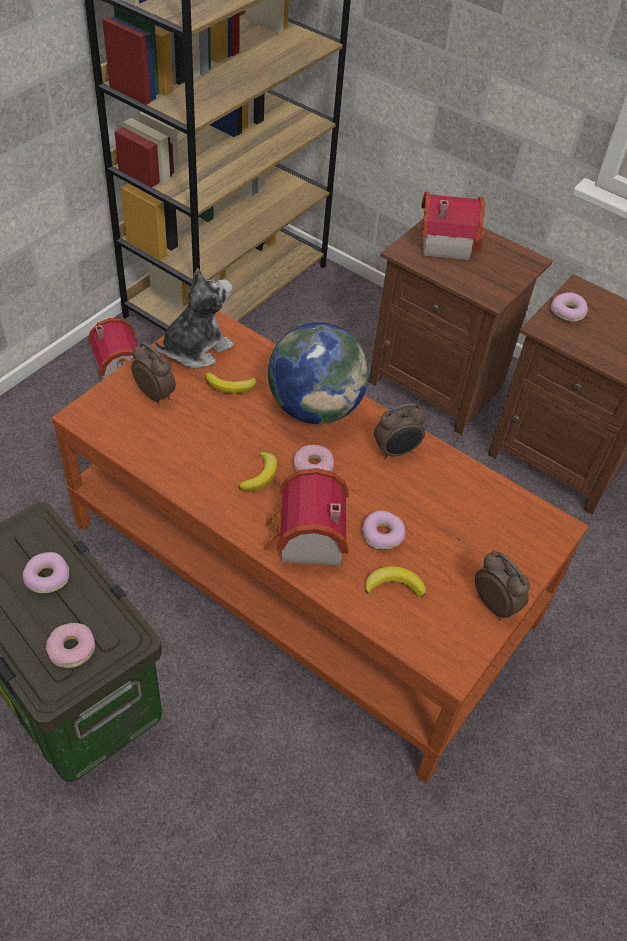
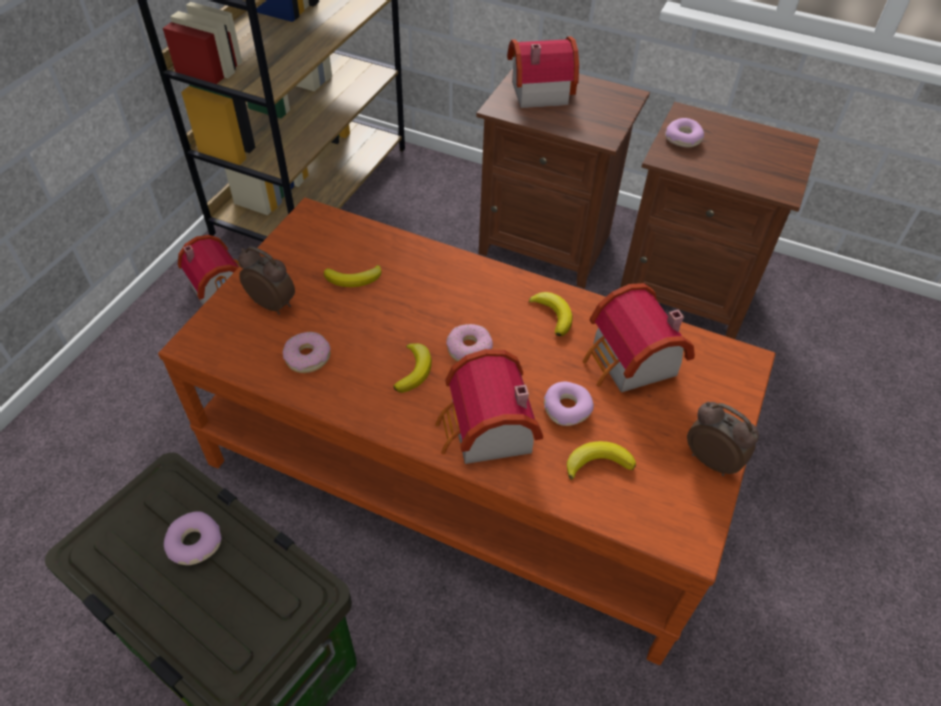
camera: 10 degrees left, 0 degrees up
(72, 649) = (245, 626): donut -> donut (307, 357)
(196, 348) = (305, 246): plush toy -> none
(315, 408) = (452, 285): globe -> none
(396, 452) = (553, 315): alarm clock -> banana
(451, 508) = (630, 364): none -> toy house

